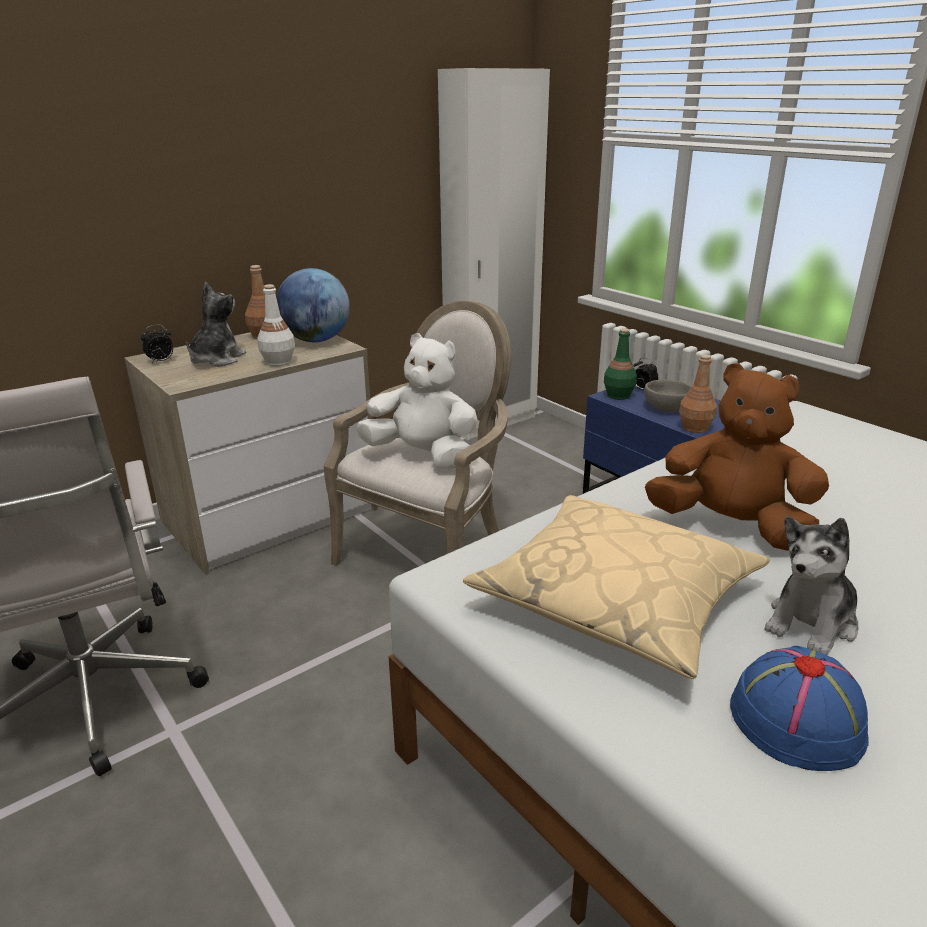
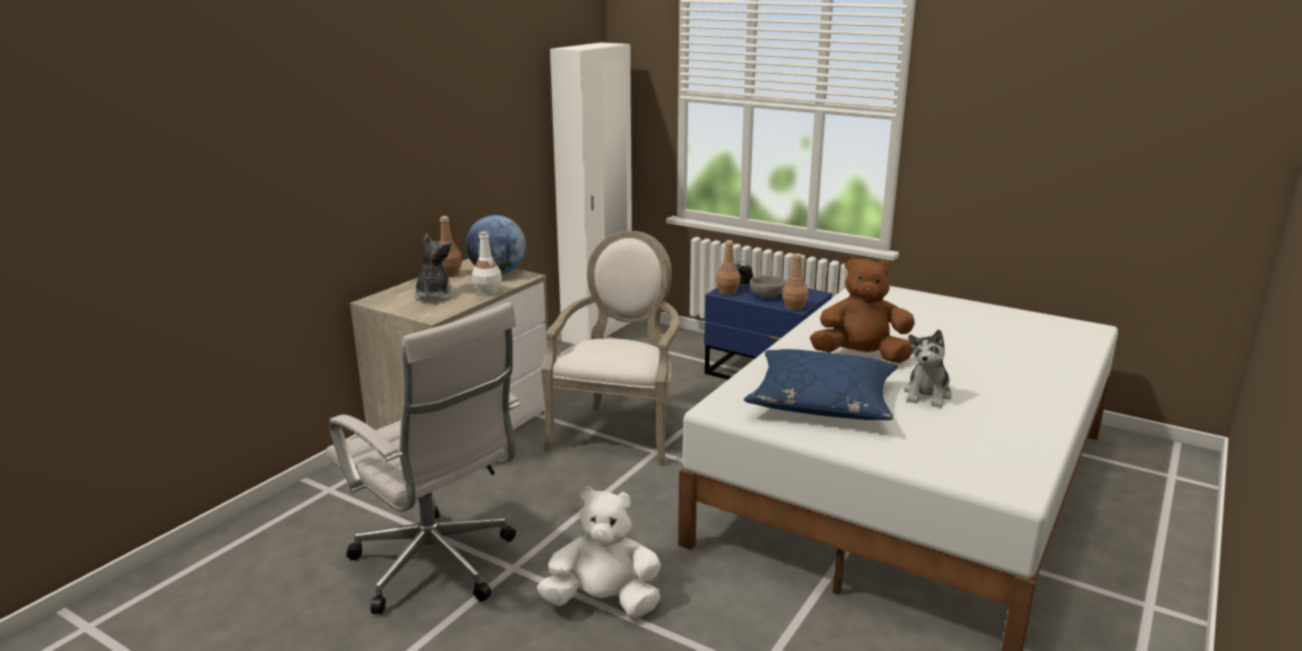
camera: 20 degrees left, 5 degrees down
(161, 362) = (388, 302): alarm clock -> none
(423, 456) = (619, 350): white plush toy -> white plush toy (603, 602)
(616, 598) = (822, 401): beige pillow -> blue pillow
(618, 396) = (727, 292): green bottle -> brown bottle
(797, 718) = (940, 433): blue hat -> none

